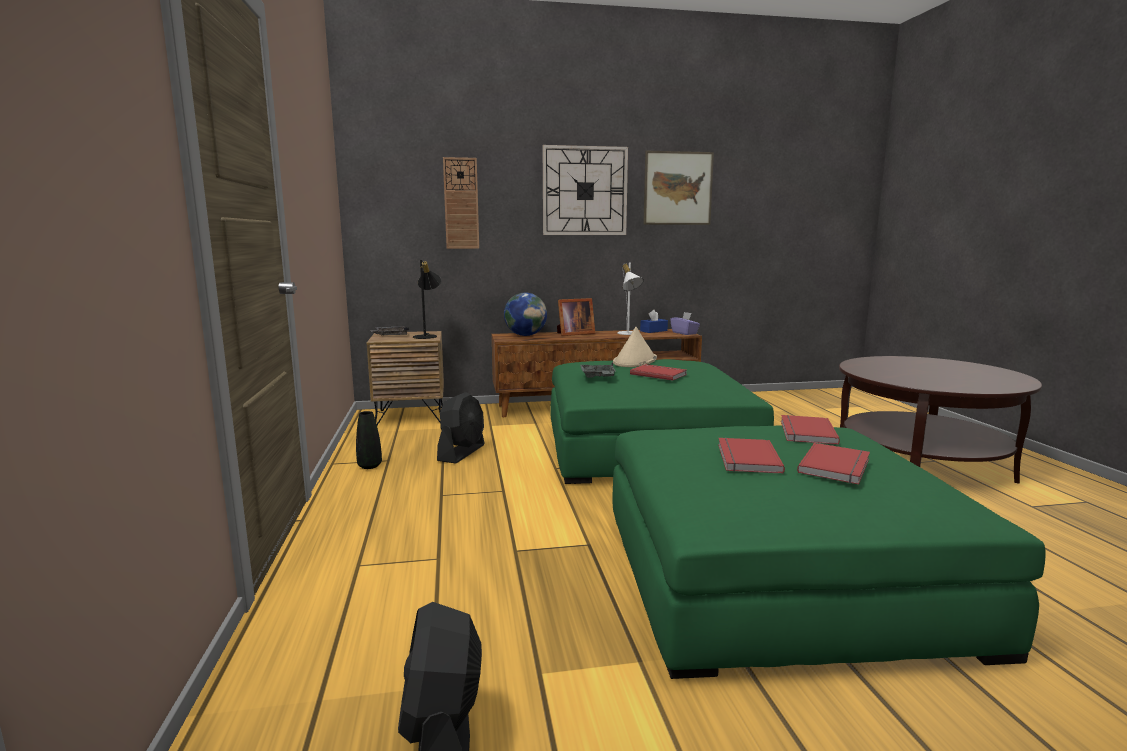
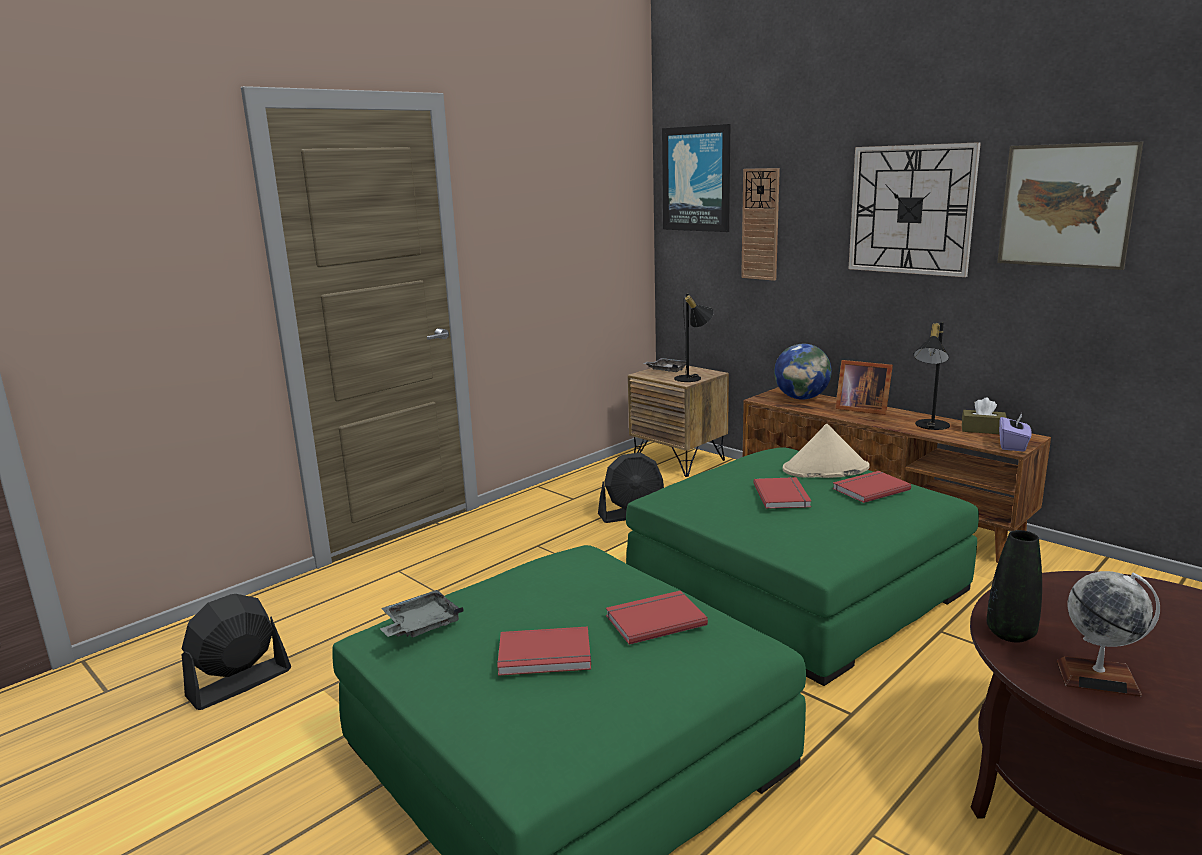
camera: 55 degrees right, 5 degrees up
(369, 466) = (552, 498): black vase -> black vase (1010, 634)
(391, 164) = (696, 179): none -> picture
(598, 377) = (718, 476): grey tray -> grey tray (420, 625)
(629, 334) = (929, 426): white table lamp -> black table lamp
(653, 331) = (982, 430): blue tissue box -> brown tissue box
(746, 458) = (518, 608): red book -> red book (869, 489)
(955, 382) = (1097, 678): none -> globe

